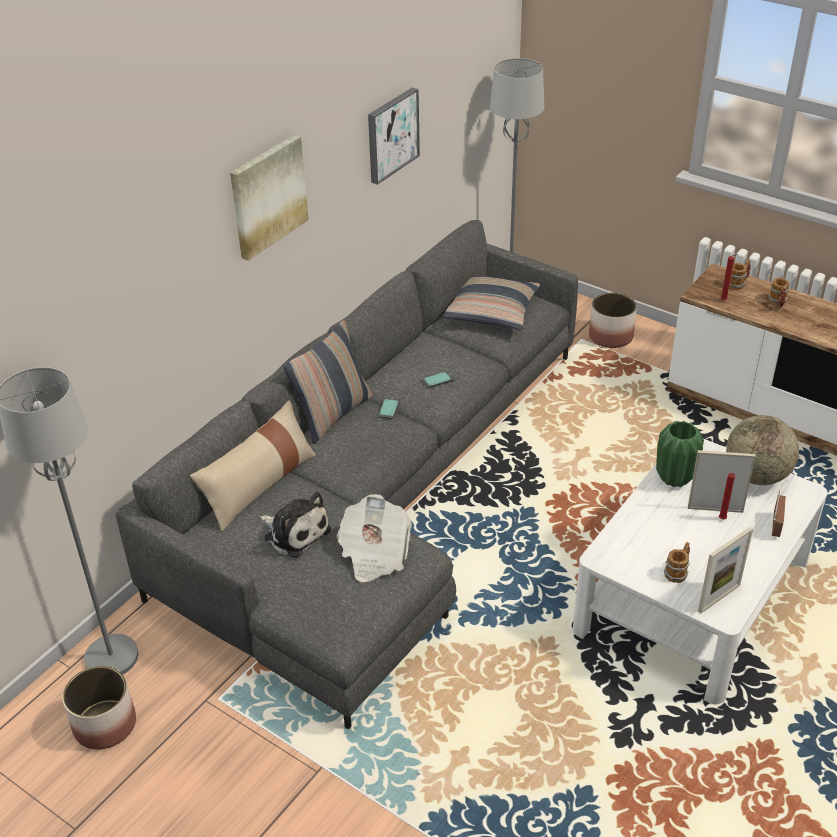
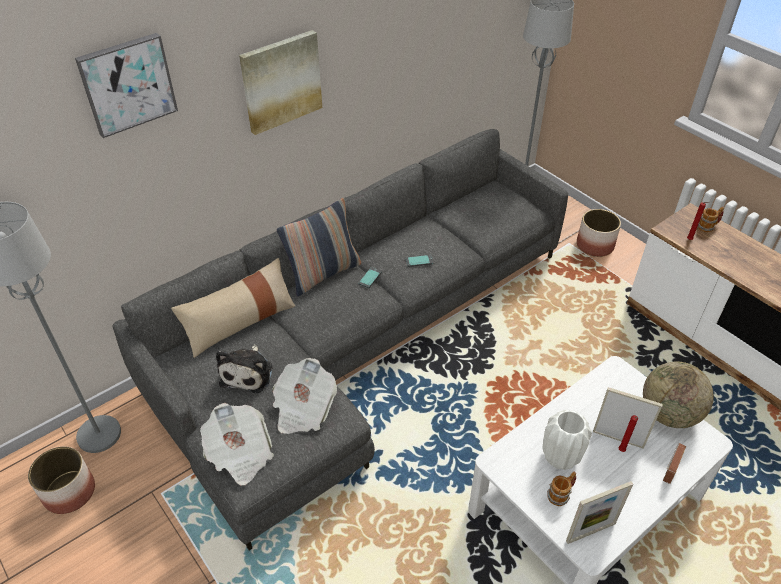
camera: 15 degrees right, 5 degrees up
(295, 532) = (248, 373): plush toy -> plush toy turned 45 degrees clockwise
(324, 613) = (240, 454): none -> newspaper
(391, 135) = (419, 44): picture -> picture (127, 84)
(491, 310) = (488, 208): pillow -> none
(664, 539) = (559, 458): none -> white vase
(675, 478) = (591, 398): green vase -> none
(778, 302) = (740, 251): mug -> none

